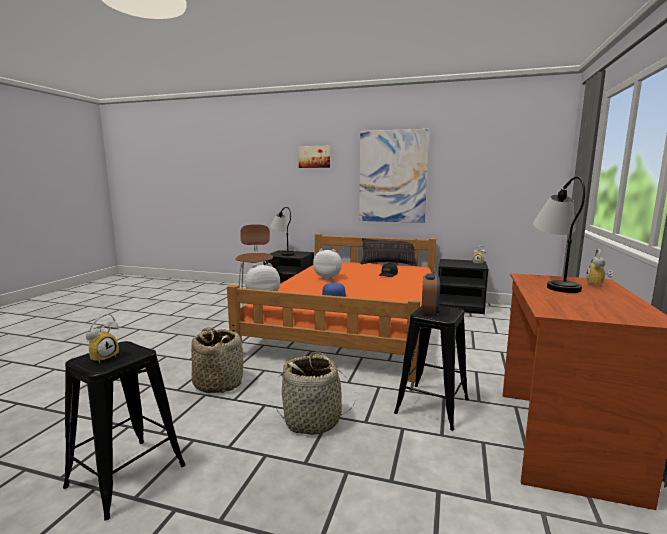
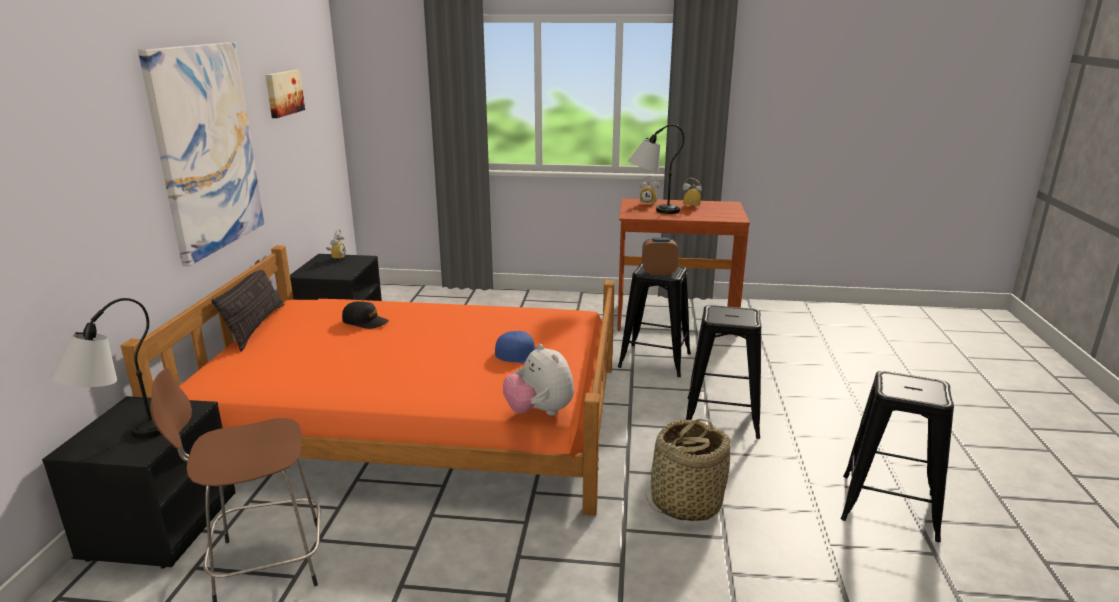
camera: 100 degrees left, 10 degrees up
(103, 357) = (921, 390): alarm clock -> alarm clock (690, 207)
(313, 421) = (722, 417): basket -> black stool
(314, 157) = (58, 133): picture -> picture (283, 93)
(328, 278) = (385, 369): plush toy -> none

